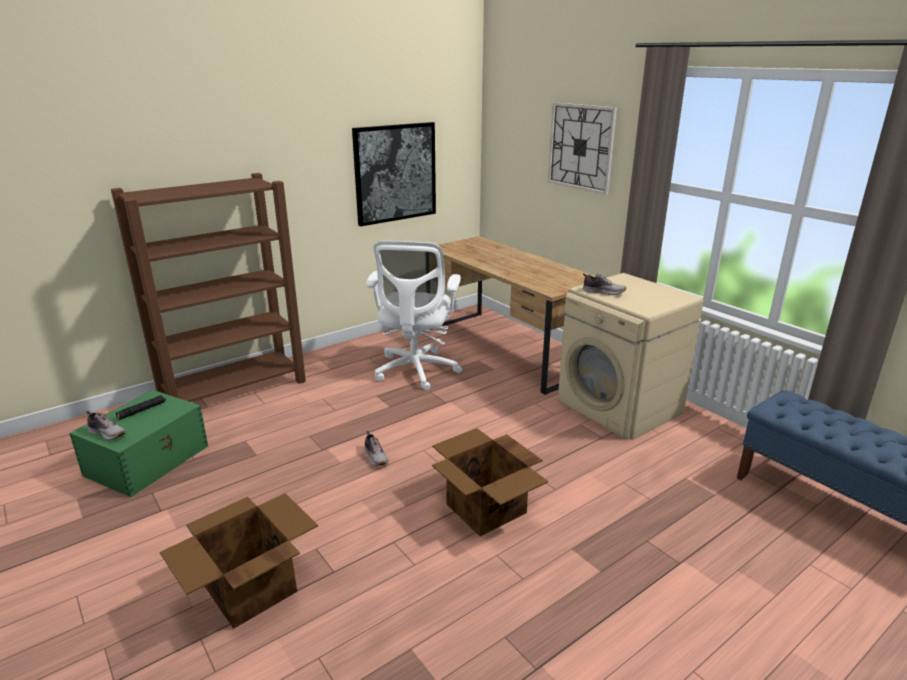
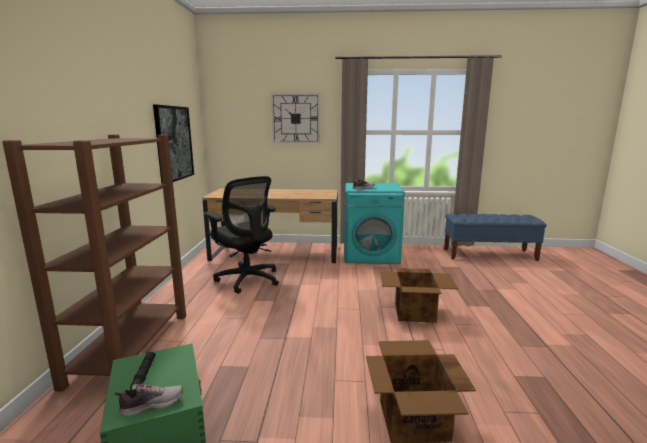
camera: 50 degrees left, 10 degrees down
(376, 457) = (323, 324): shoe -> none
(416, 367) = (245, 279): white office chair -> black office chair
(617, 407) = (371, 255): beige washing machine -> turquoise washing machine

